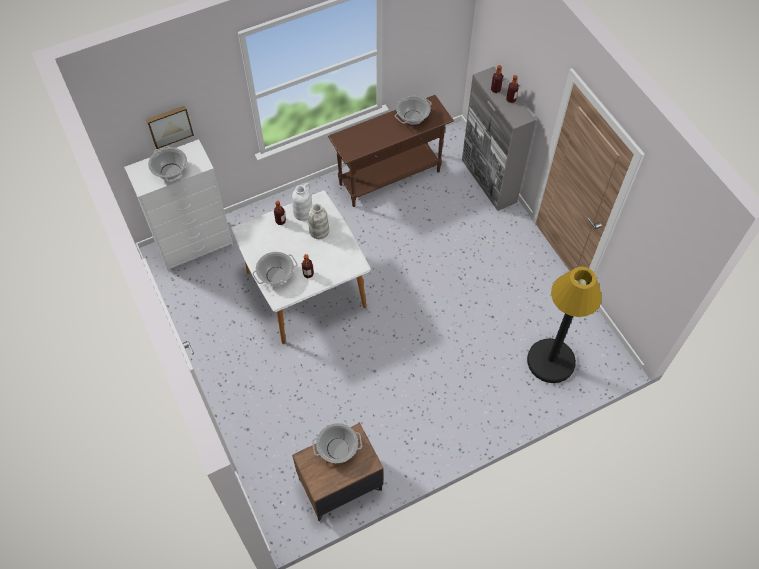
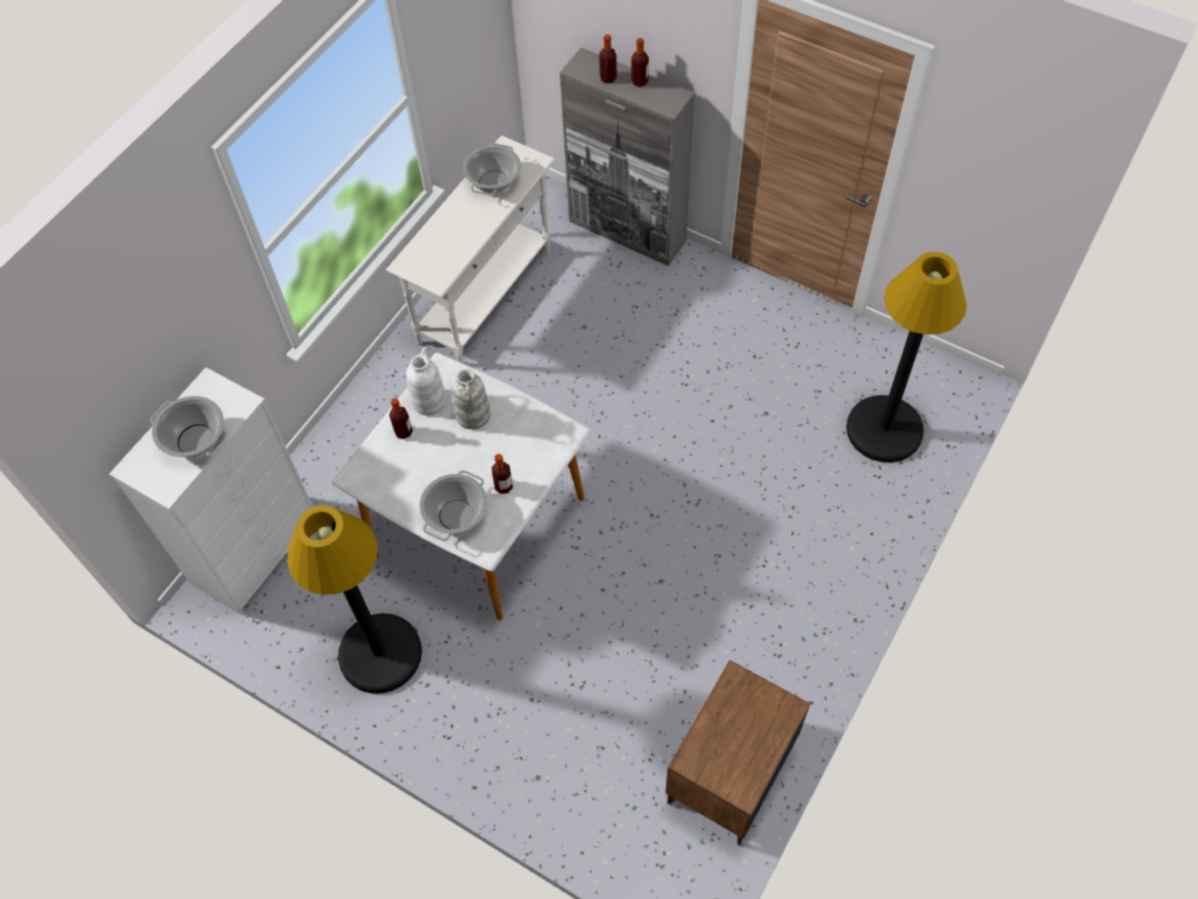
camera: 30 degrees left, 0 degrees up
(169, 125) = (155, 365): picture -> none
(217, 327) = (380, 654): none -> black floor lamp
(337, 449) = (726, 717): cooking pot -> none
(390, 178) = (486, 297): brown console table -> white console table

